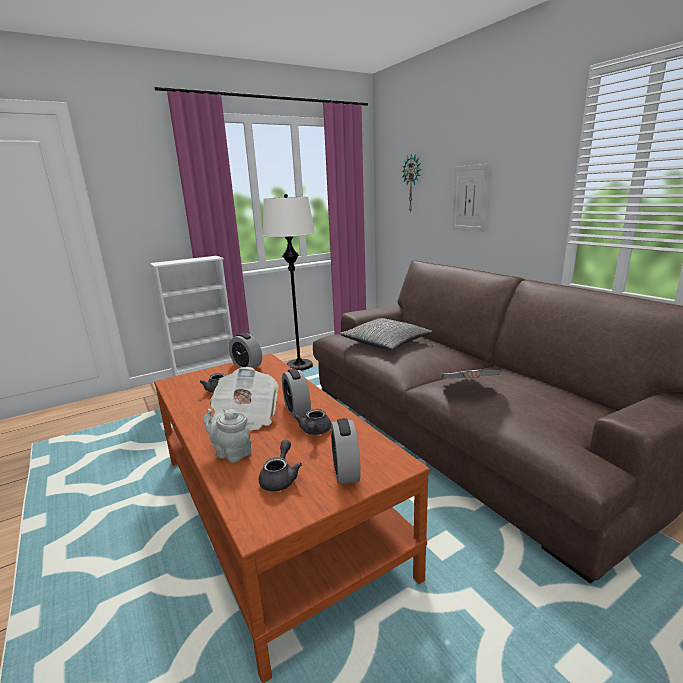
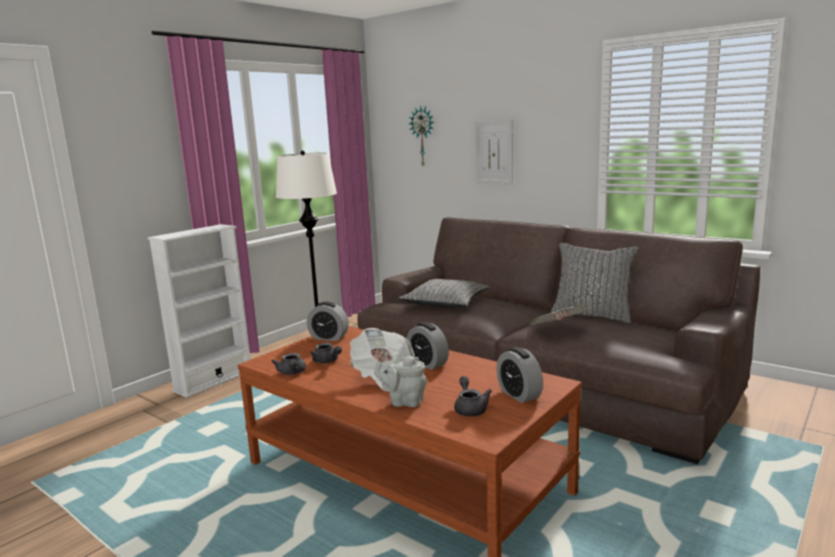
camera: 20 degrees left, 5 degrees down
(315, 432) = (463, 375): grey teapot -> grey teapot (292, 373)
(522, 376) = (592, 315): none -> grey pillow

